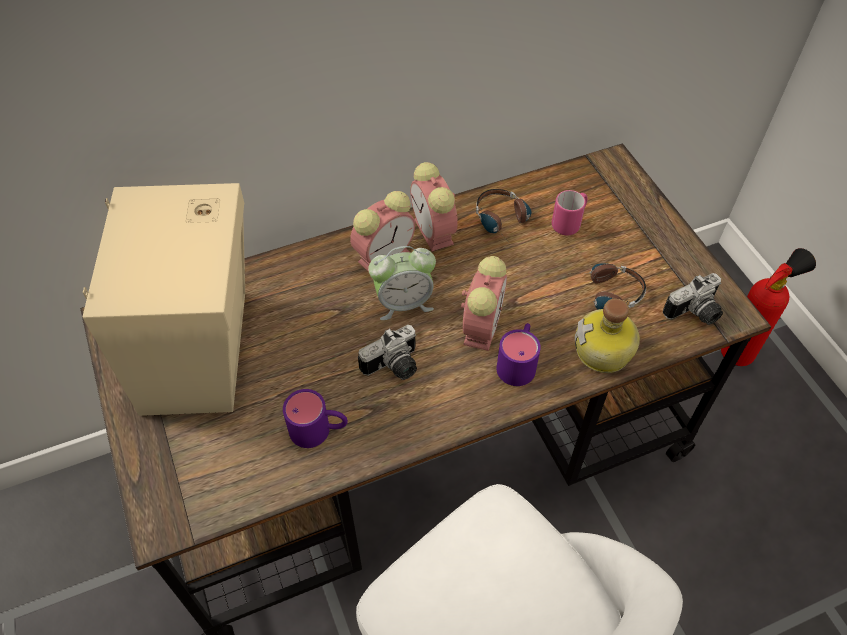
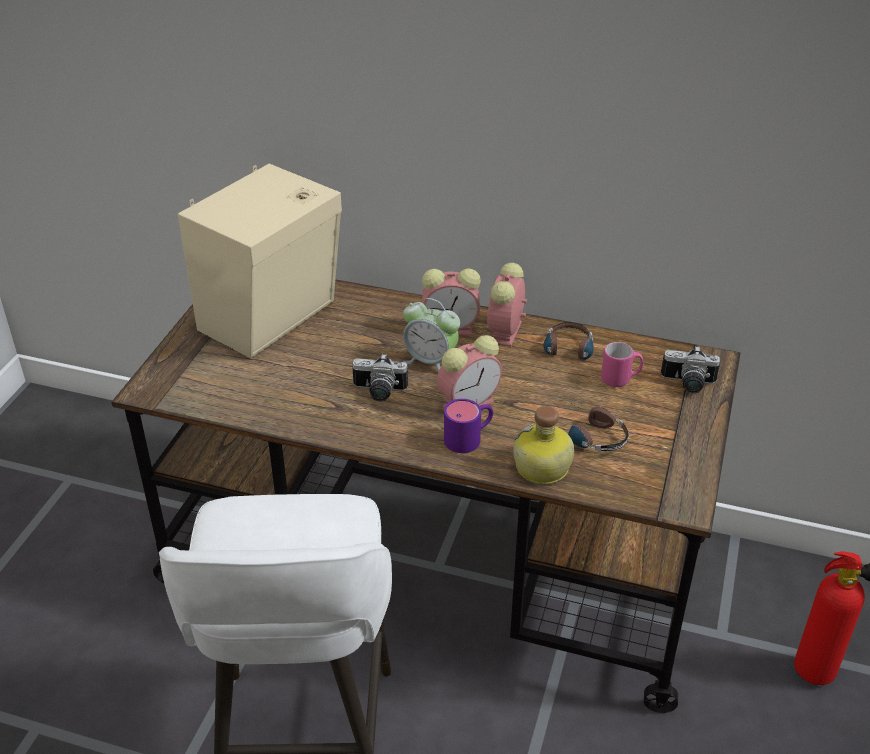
camera: 40 degrees right, 15 degrees down
(319, 430) = (289, 397): purple mug -> none
(695, 313) = (652, 487): camera -> camera (688, 384)

